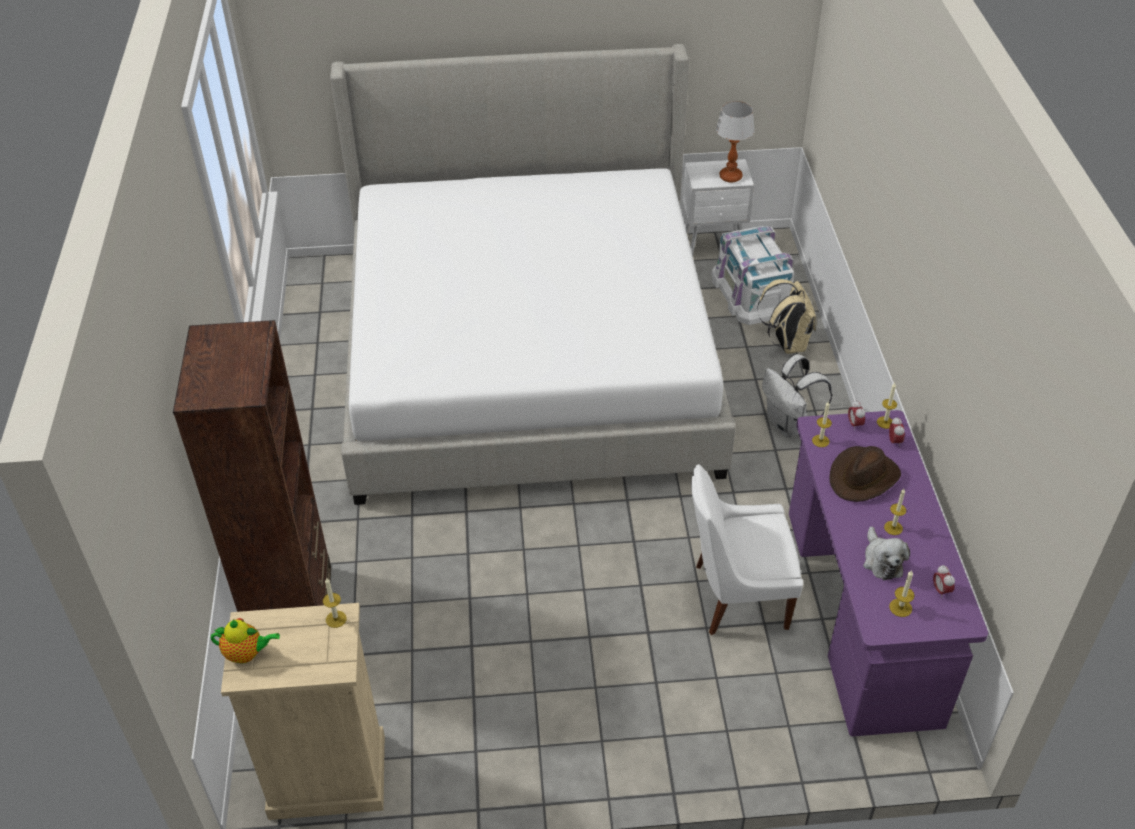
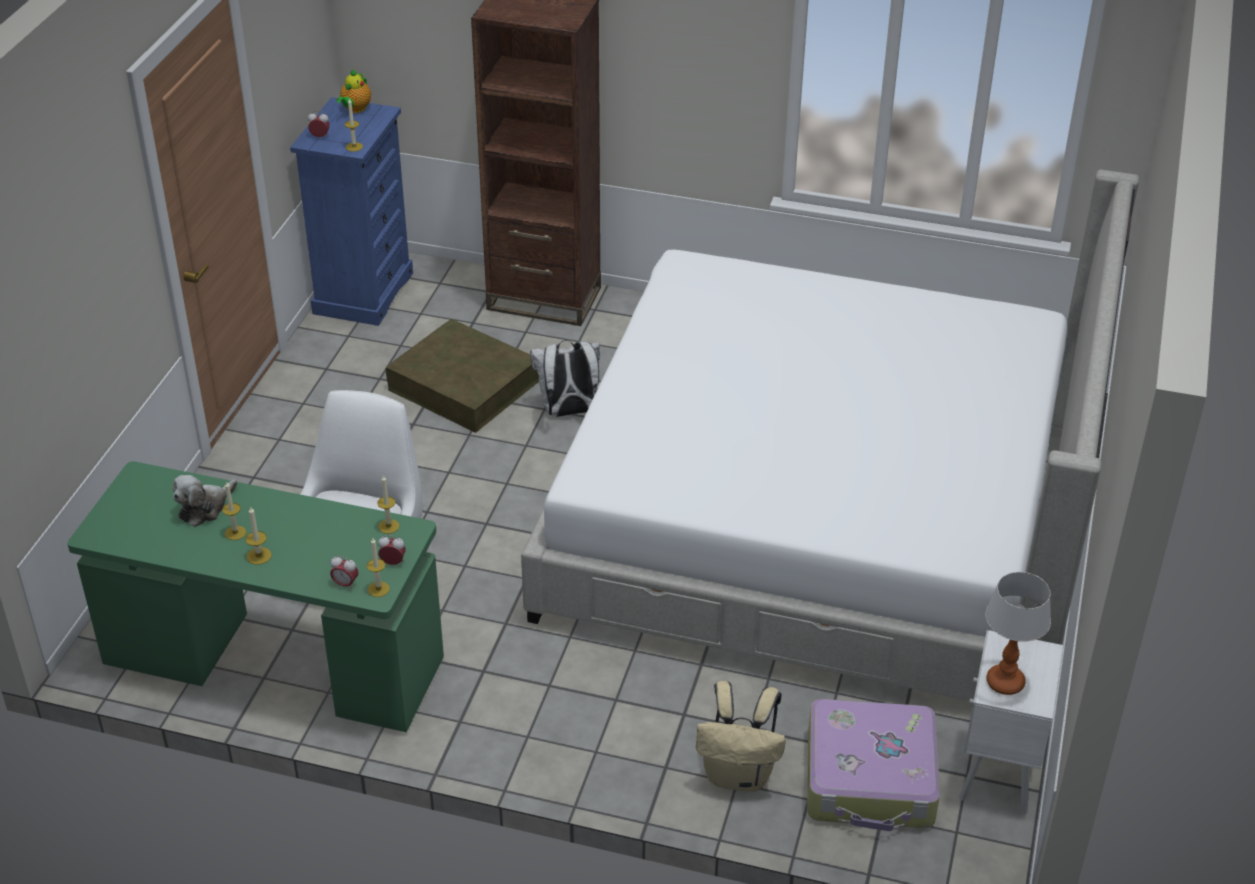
camera: 110 degrees right, 5 degrees down
(327, 777) = (363, 292): beige dresser -> blue dresser
(458, 624) = (463, 385): none -> brown storage box
(751, 292) = (871, 780): white storage box -> suitcase
(789, 425) = (583, 715): white backpack -> white backpack (569, 412)
(861, 614) = (274, 663): purple desk -> green desk
(863, 477) = (315, 538): brown hat -> none
(882, 560) = (205, 508): plush toy -> plush toy turned 60 degrees counterclockwise
(900, 607) = (145, 498): candle -> candle (259, 556)
(940, 590) = (138, 533): alarm clock -> alarm clock (320, 137)

